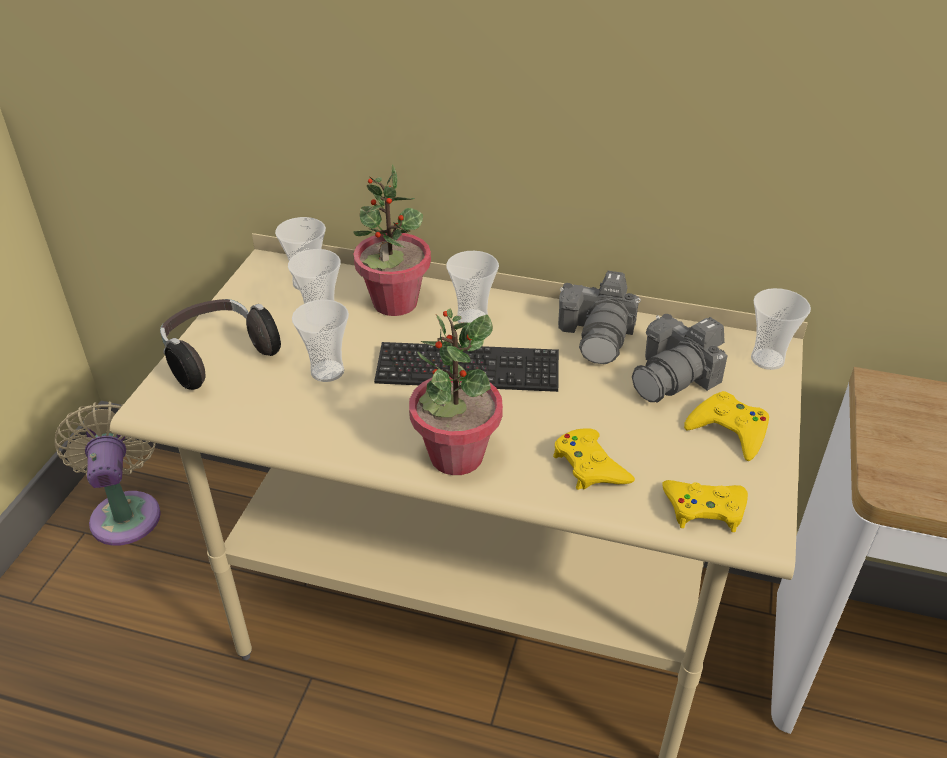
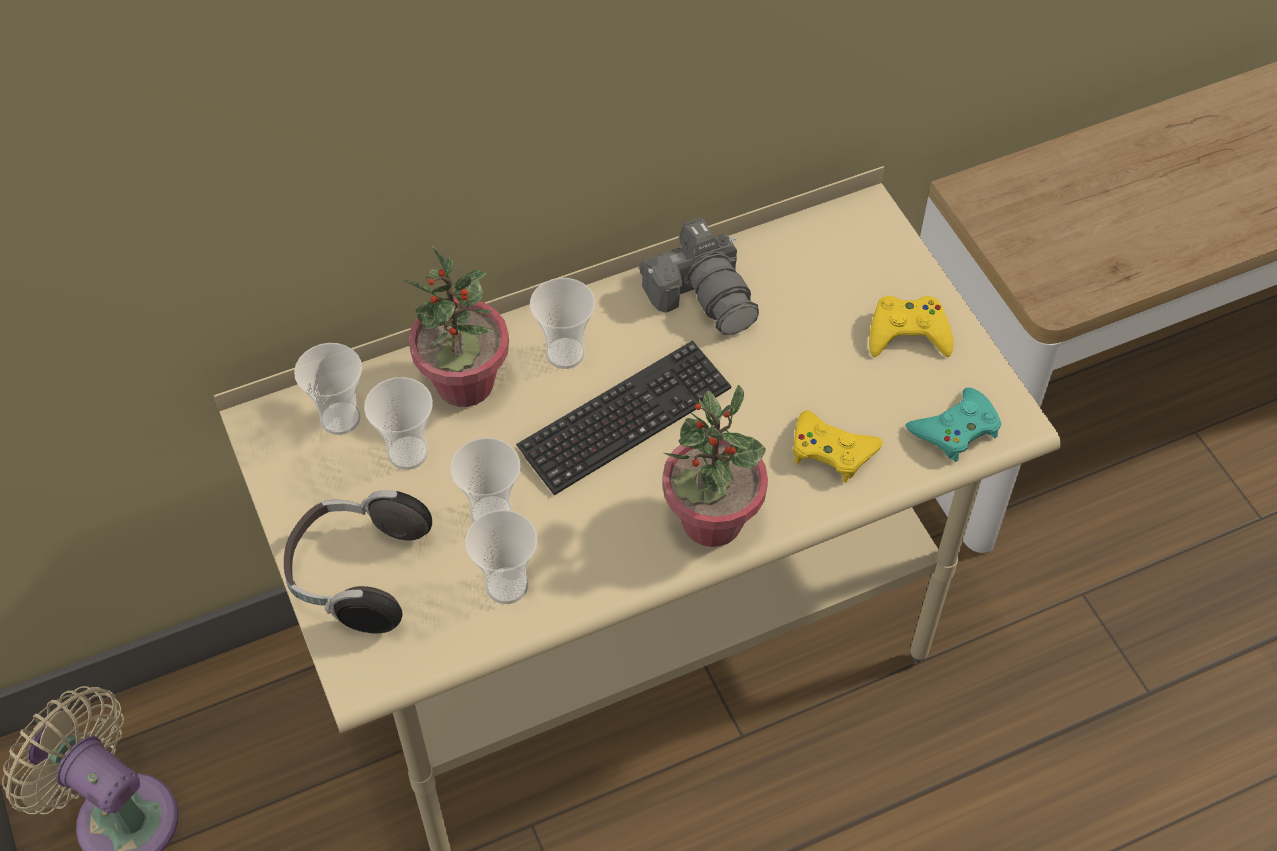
camera: 40 degrees left, 15 degrees up
(675, 377) = (814, 301): camera -> none
(704, 509) = (956, 429): yellow game controller -> turquoise game controller
(767, 359) = (873, 228): cup -> cup (507, 585)

